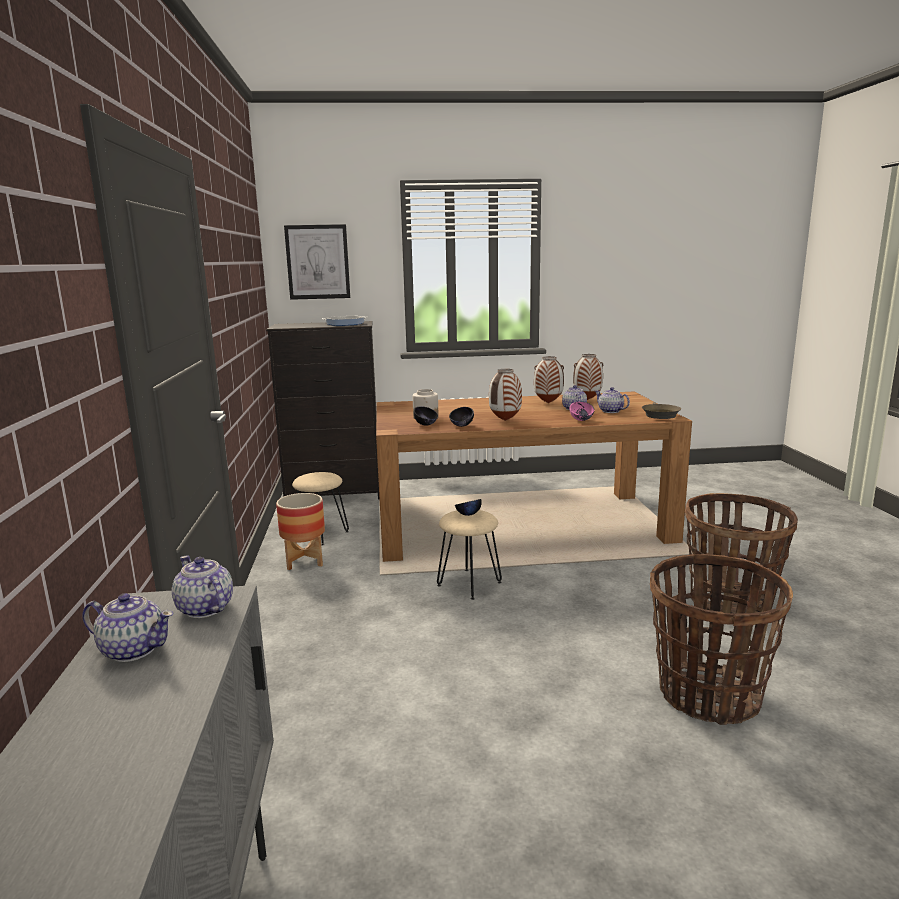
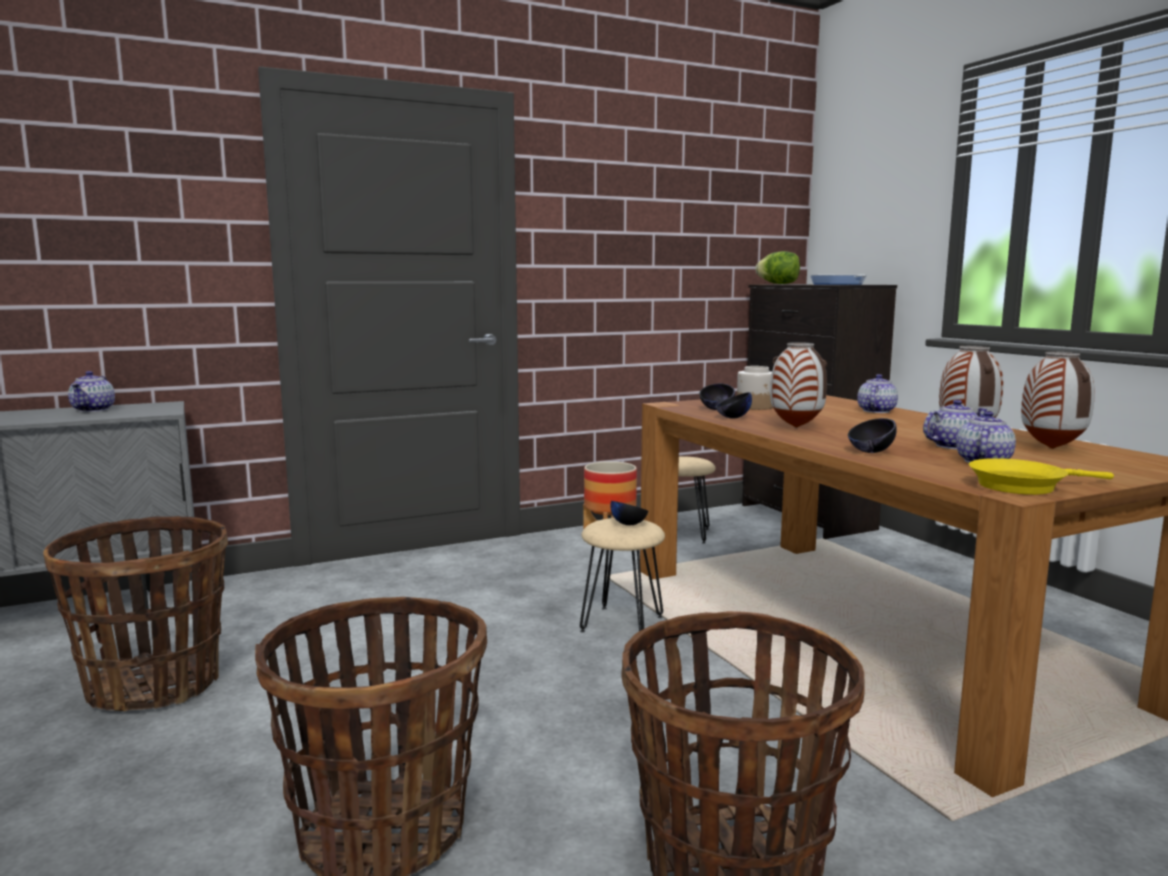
camera: 70 degrees right, 5 degrees down
(205, 609) = (145, 411): teapot -> teapot (876, 411)
(289, 326) = (778, 284): none -> lettuce
(318, 262) = (857, 202): picture -> none
(465, 825) = (155, 685): none -> basket
(581, 420) = (870, 452): pink bowl -> black bowl
(659, 415) = (1023, 486): brown frying pan -> yellow frying pan

